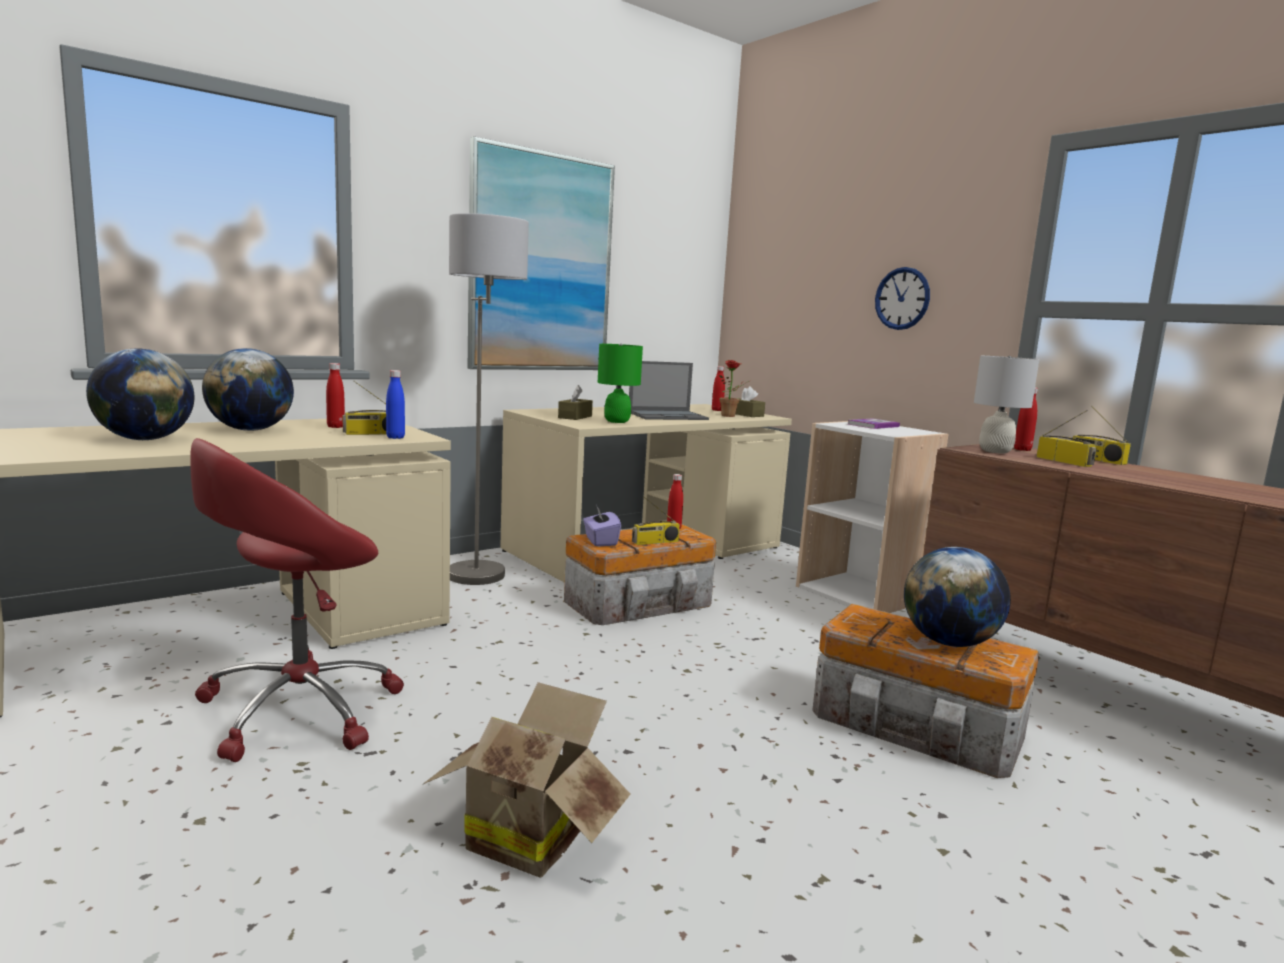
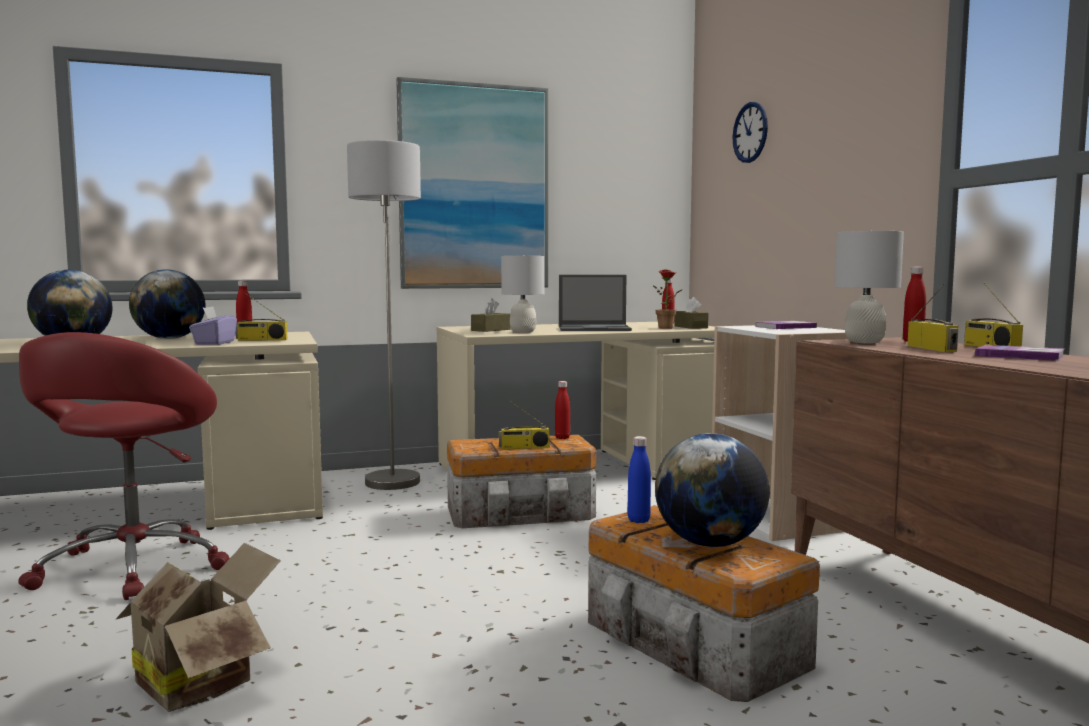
camera: 20 degrees right, 5 degrees down
(294, 710) = (129, 570): red office chair -> red office chair turned 60 degrees counterclockwise
(395, 437) = (273, 342): blue bottle -> blue bottle (638, 520)
(600, 541) = (470, 445): purple tissue box -> purple tissue box (214, 343)
(617, 422) = (523, 332): green table lamp -> grey table lamp
(902, 298) = (831, 187): wall clock -> wall clock (750, 132)
(1144, 472) = (1019, 355): none -> book

